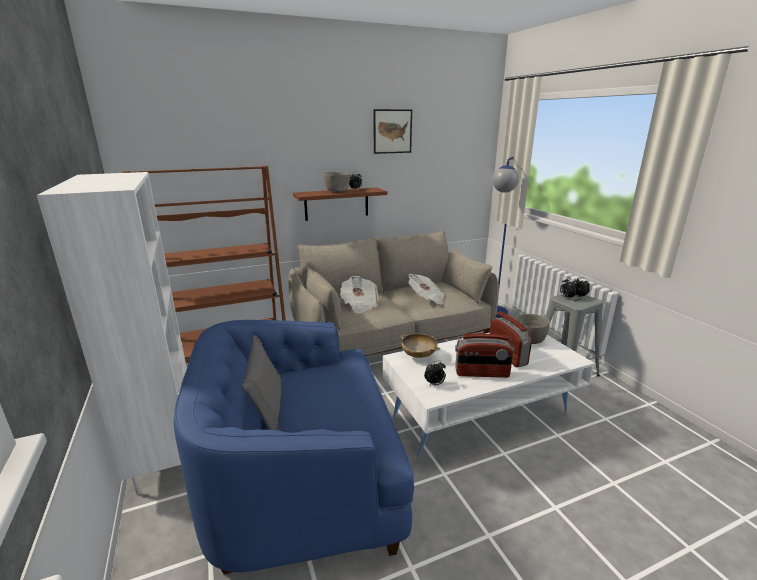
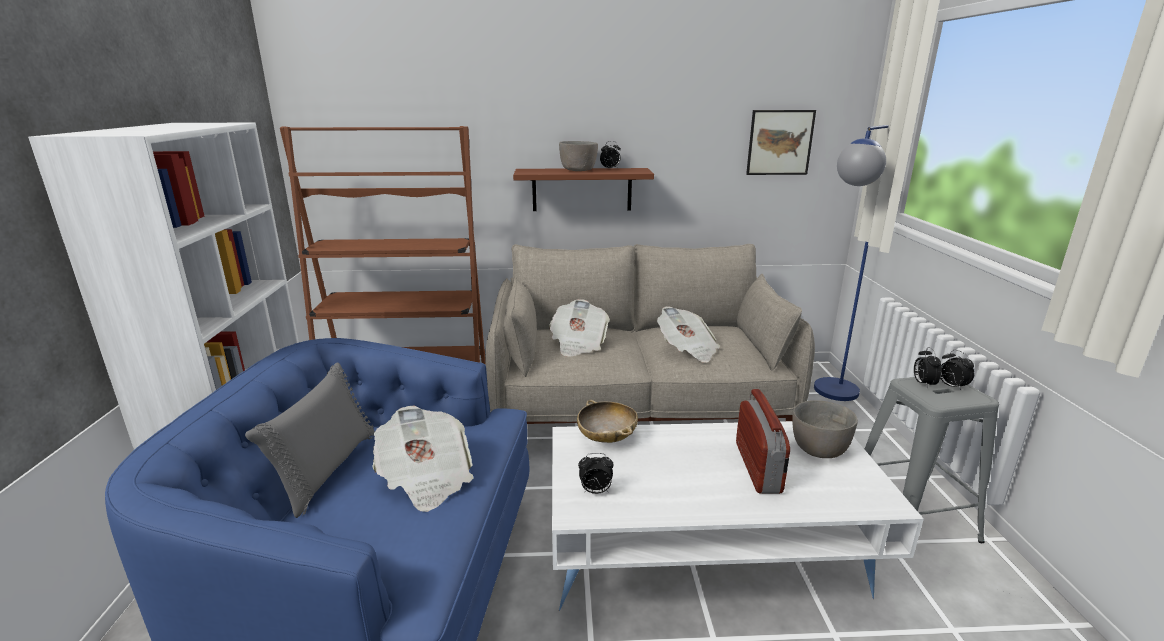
camera: 20 degrees right, 0 degrees up
(339, 397) = (426, 478): none -> newspaper
(392, 131) = (677, 80): picture -> picture (780, 142)
(482, 373) = (688, 491): radio -> none

